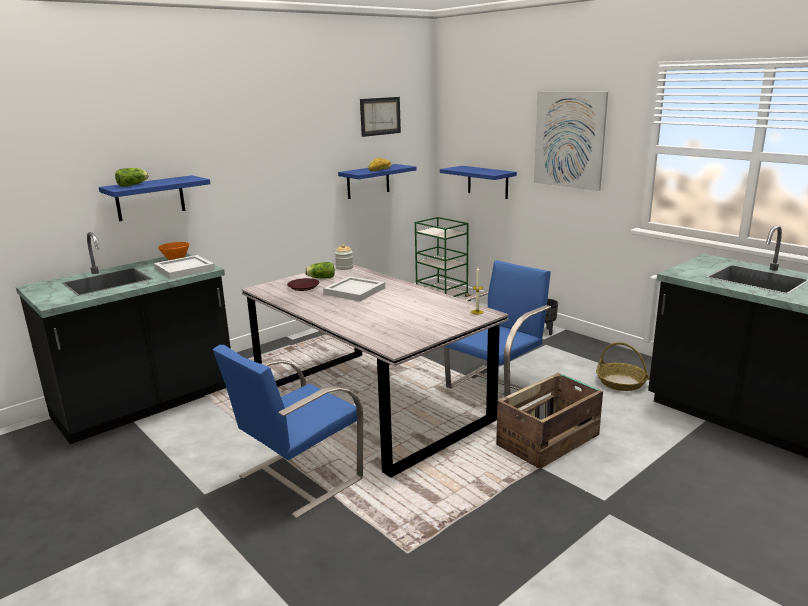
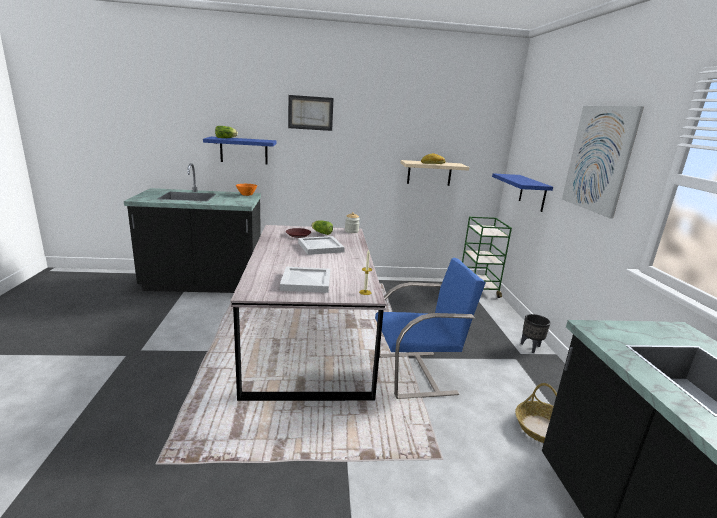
camera: 35 degrees right, 0 degrees up
(183, 269) = (233, 201): white tray -> white tray (305, 281)
(298, 478) = (193, 368): blue chair -> none
(368, 181) = (429, 173): blue shelf -> beige shelf
(380, 116) = (451, 120): picture -> picture (310, 113)
(549, 440) = (391, 443): crate -> none

